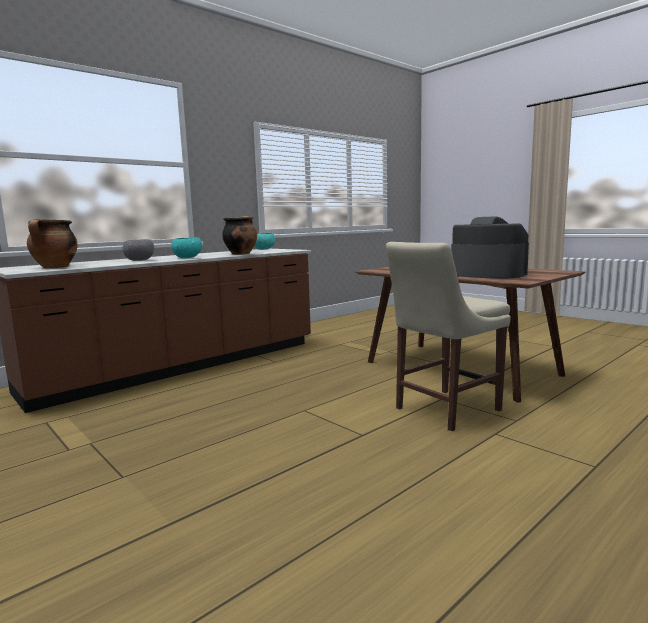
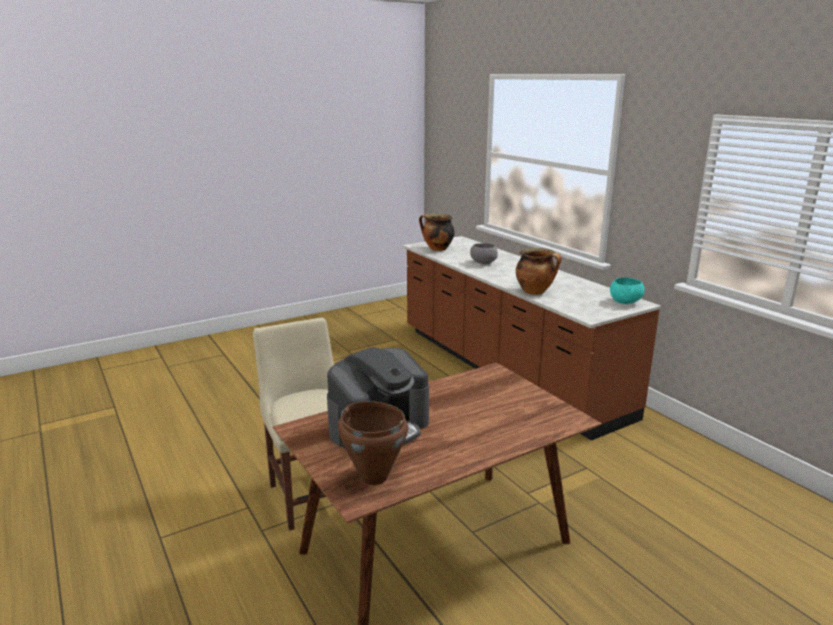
camera: 100 degrees right, 10 degrees up
(188, 258) = (494, 275): turquoise bowl -> none
(540, 271) = (374, 477): none -> brown cooking pot

